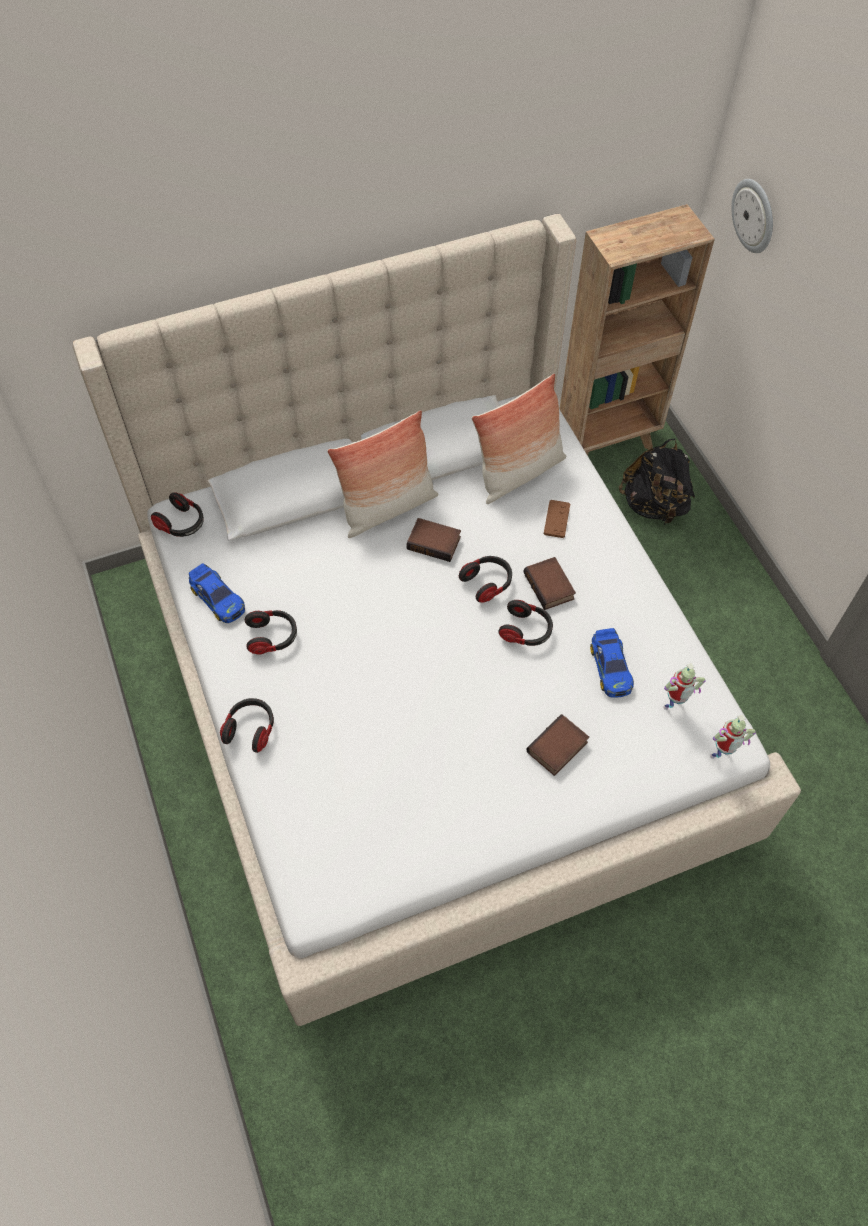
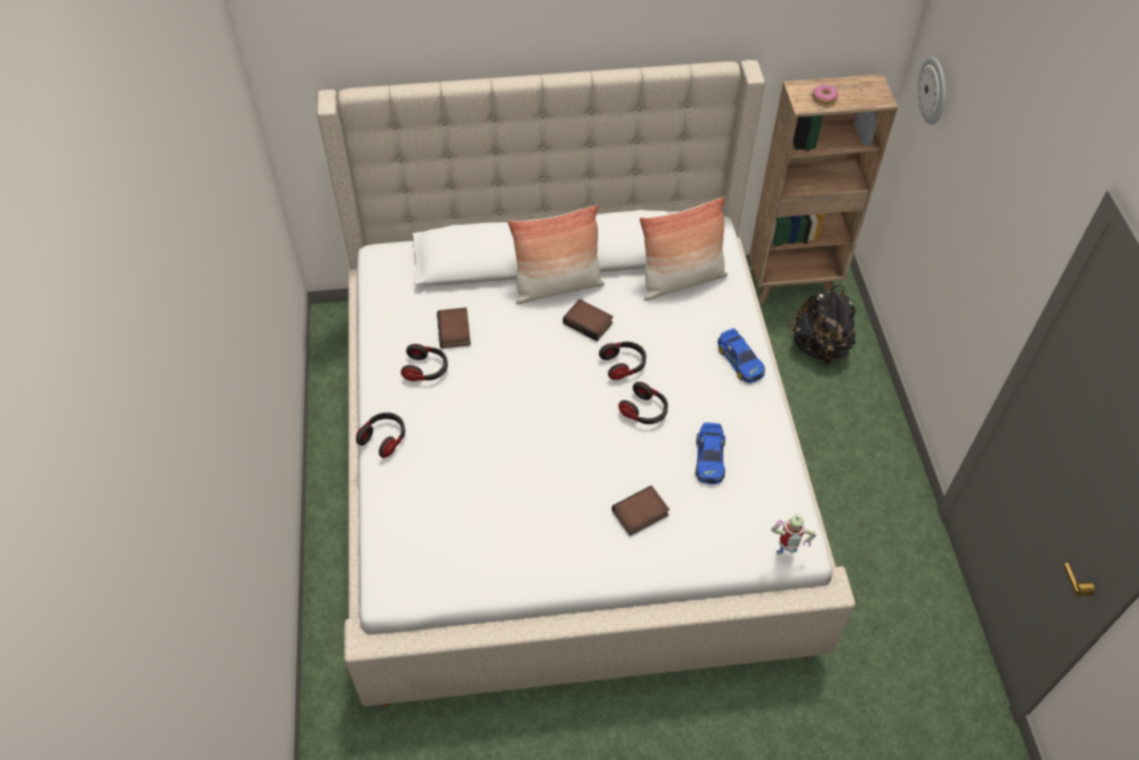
camera: 15 degrees right, 5 degrees down
(182, 524) = (381, 265): headphones -> none
(217, 598) = (391, 329): toy car -> toy car (740, 360)
(550, 586) = (678, 380): book -> book (455, 331)
(556, 519) = (702, 325): brown game controller -> none
(635, 242) = (824, 98): none -> donut
(673, 707) = (755, 503): toy robot -> none

